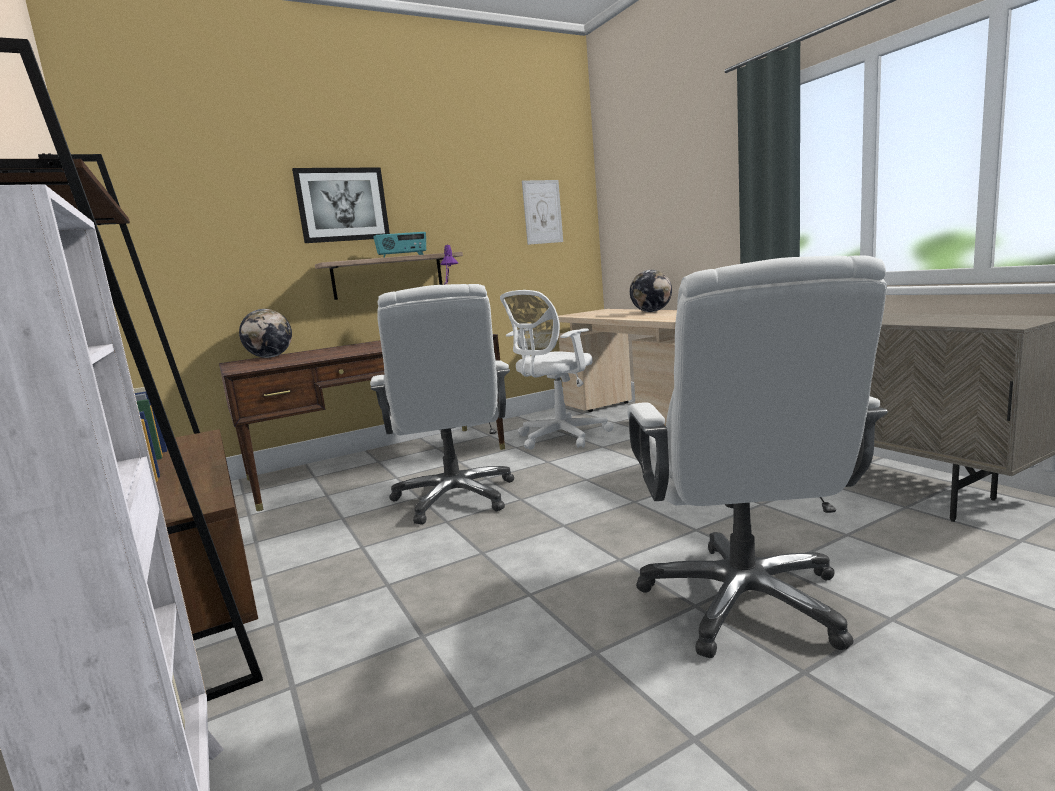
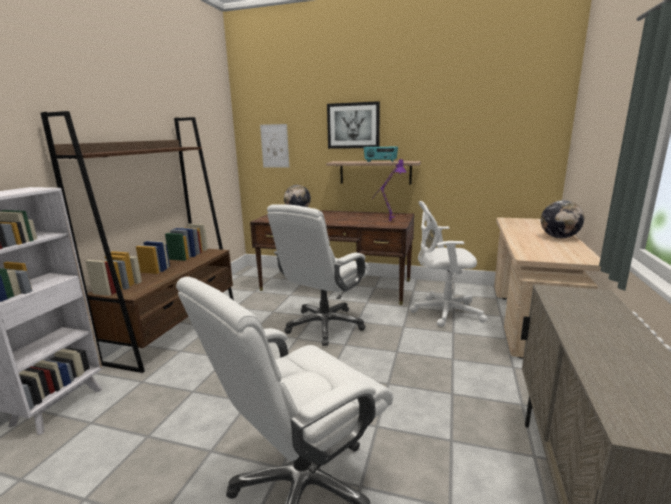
camera: 45 degrees right, 5 degrees up
(542, 212) = (508, 132): picture -> picture (275, 146)

